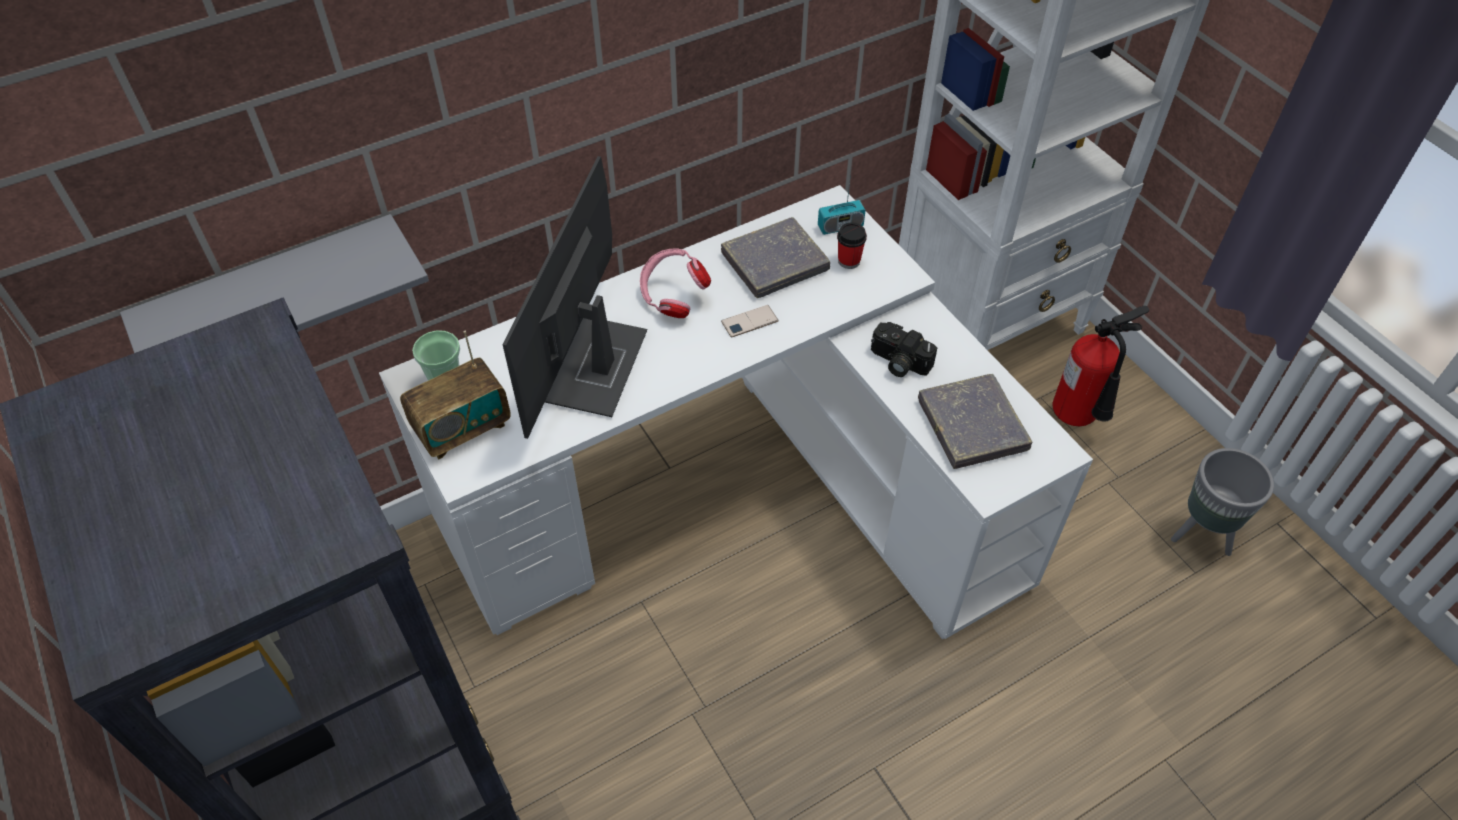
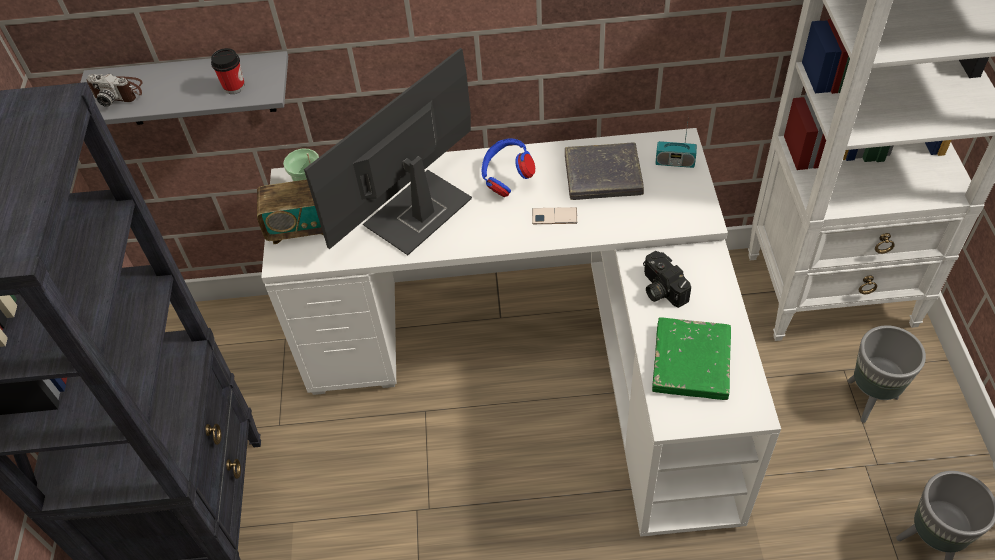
camera: 30 degrees right, 0 degrees up
(192, 324) = (118, 92): none -> camera
(673, 299) = (506, 180): pink headphones -> blue headphones
(849, 261) = (664, 192): cup -> cup (234, 87)
(972, 425) = (691, 362): grey book -> green book
(1079, 418) = (869, 400): fire extinguisher -> grey planter

